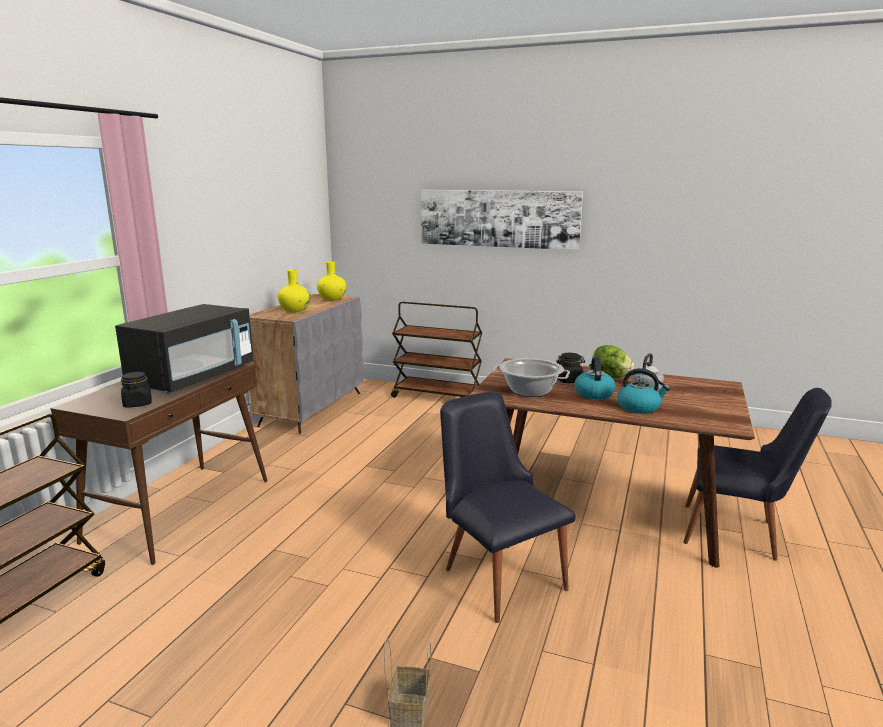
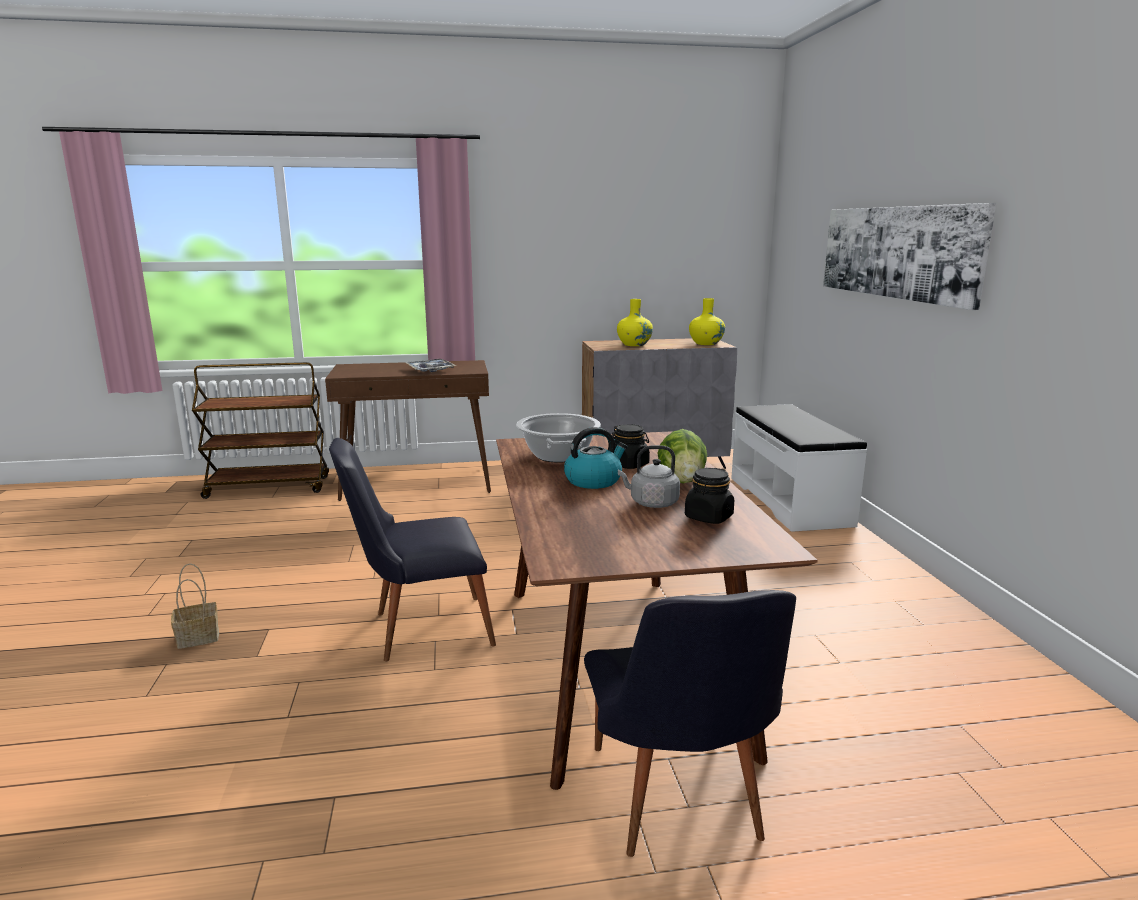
camera: 60 degrees right, 0 degrees up
(138, 404) = (360, 373): black jar -> black jar (708, 517)
(194, 378) = (430, 370): black microwave -> tray
(437, 396) = (789, 500): brown cart -> white bench
(498, 573) = (419, 629): black chair -> black chair turned 135 degrees counterclockwise
(639, 407) = (570, 506): kettle -> none

